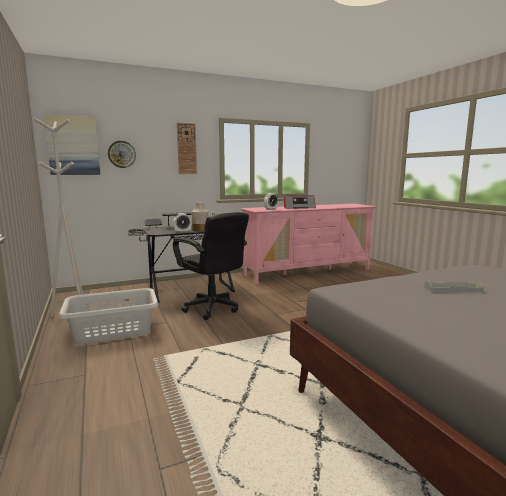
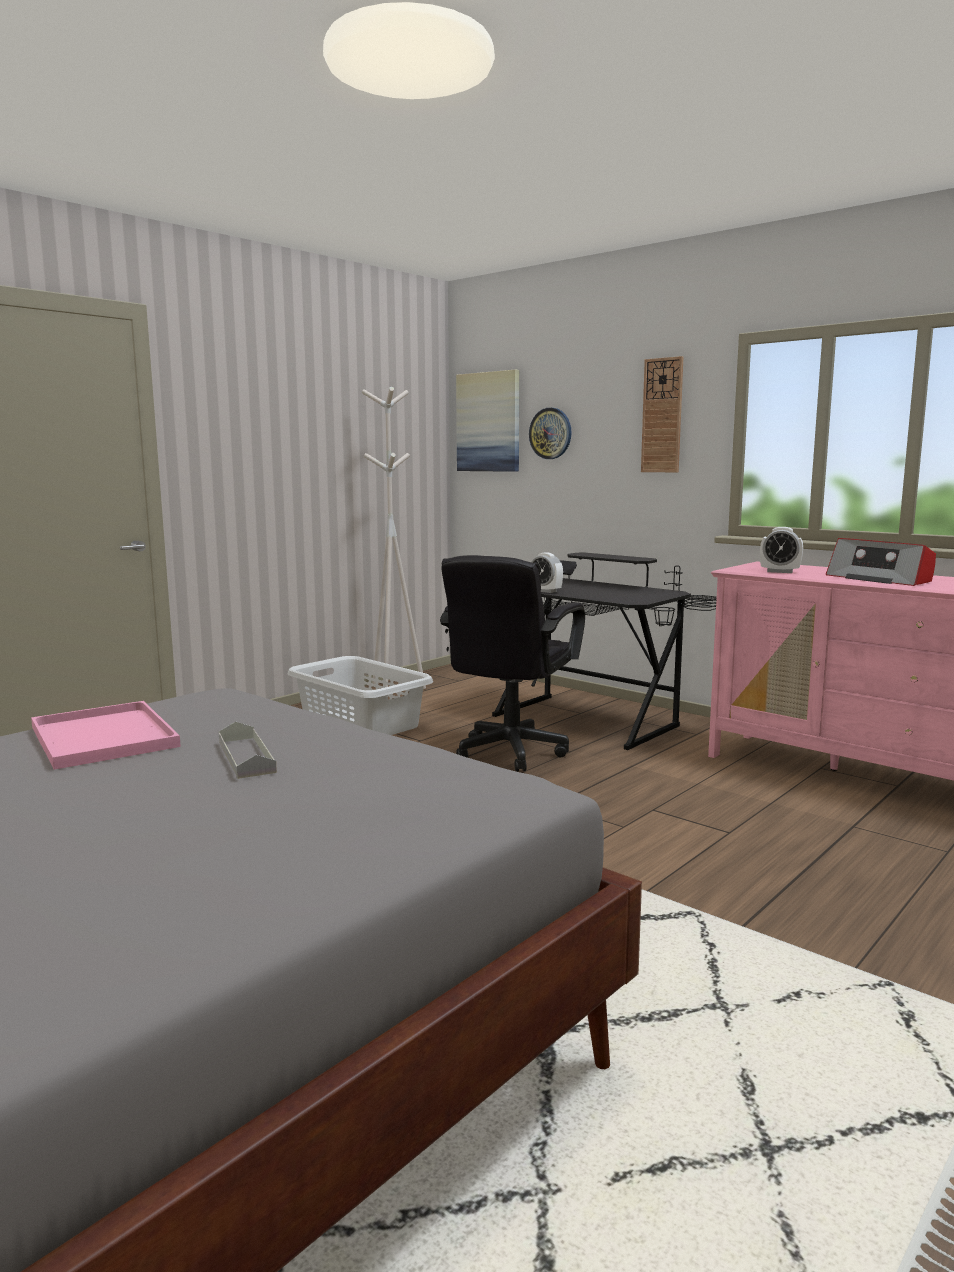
camera: 65 degrees right, 0 degrees up
(200, 230) = (587, 594): beige vase -> none
(418, 310) = (101, 736): none -> pink tray

